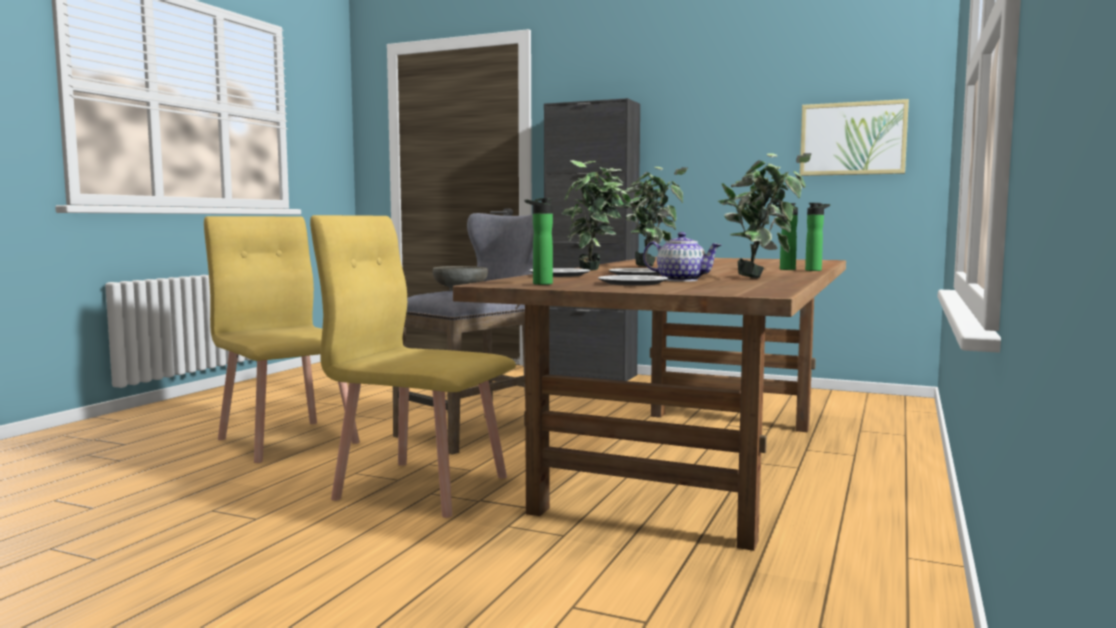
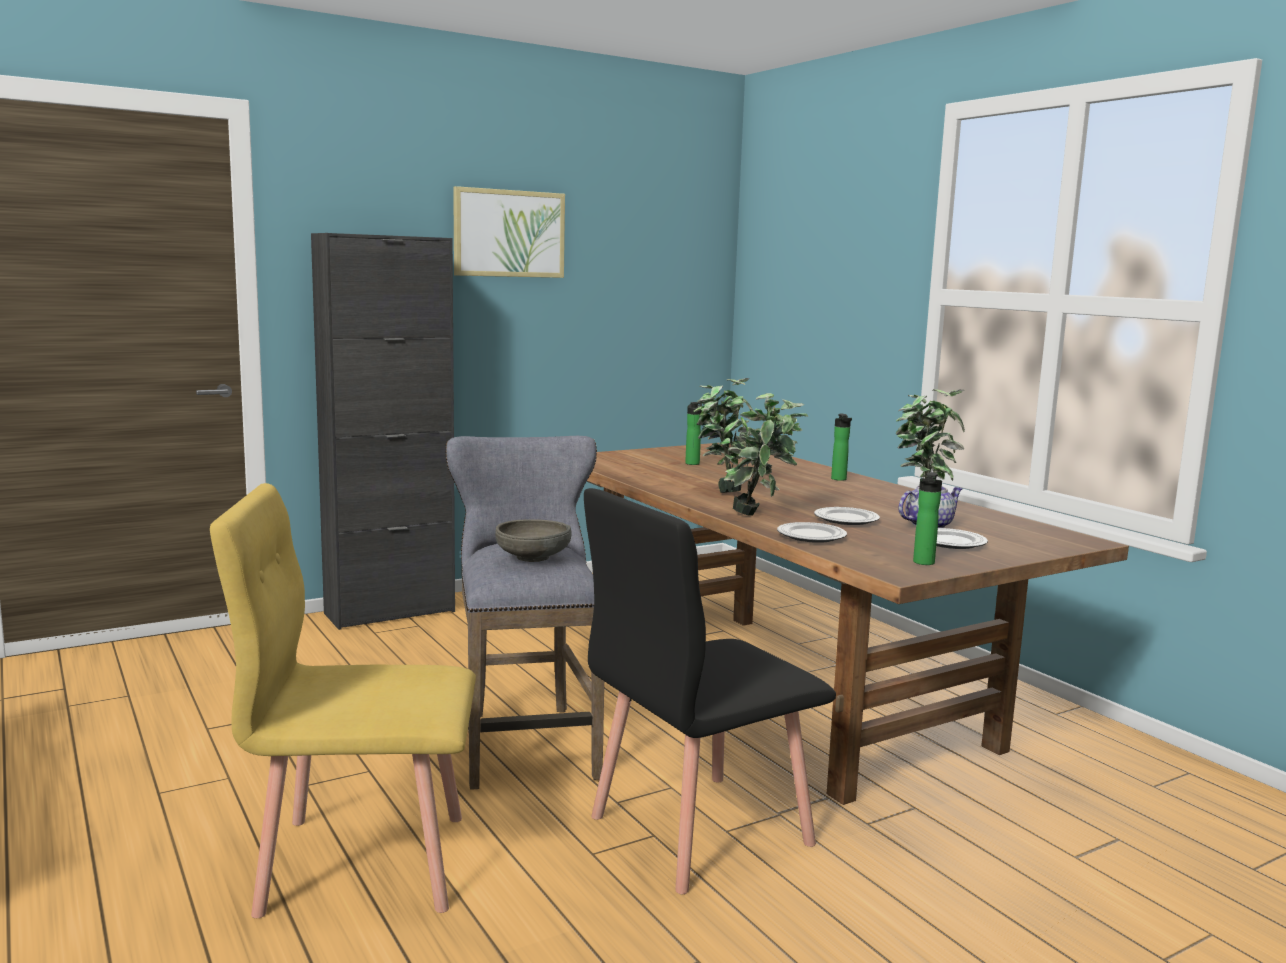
camera: 55 degrees left, 5 degrees up
(421, 487) = (698, 830): yellow chair -> black chair
(815, 270) = (861, 477): bottle -> bottle (693, 463)
(852, 138) = (658, 298): picture -> picture (509, 233)

